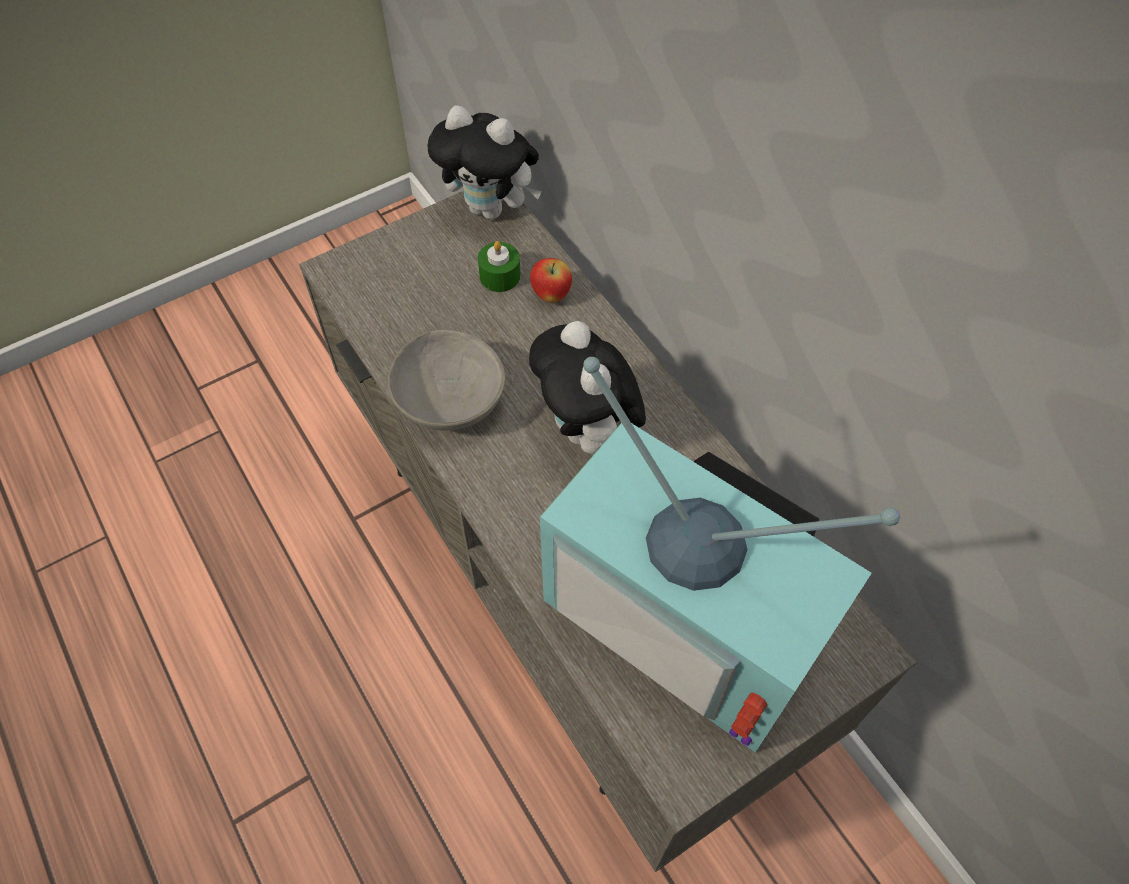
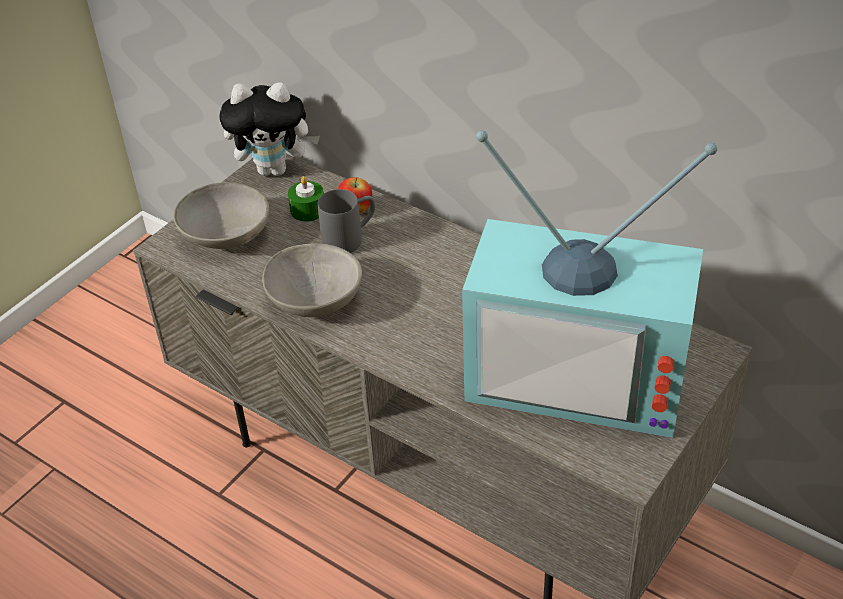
camera: 20 degrees left, 15 degrees down
(400, 278) = (226, 235): none -> grey bowl
(526, 331) = (350, 239): none -> grey mug
(587, 432) = (436, 287): plush toy -> none

